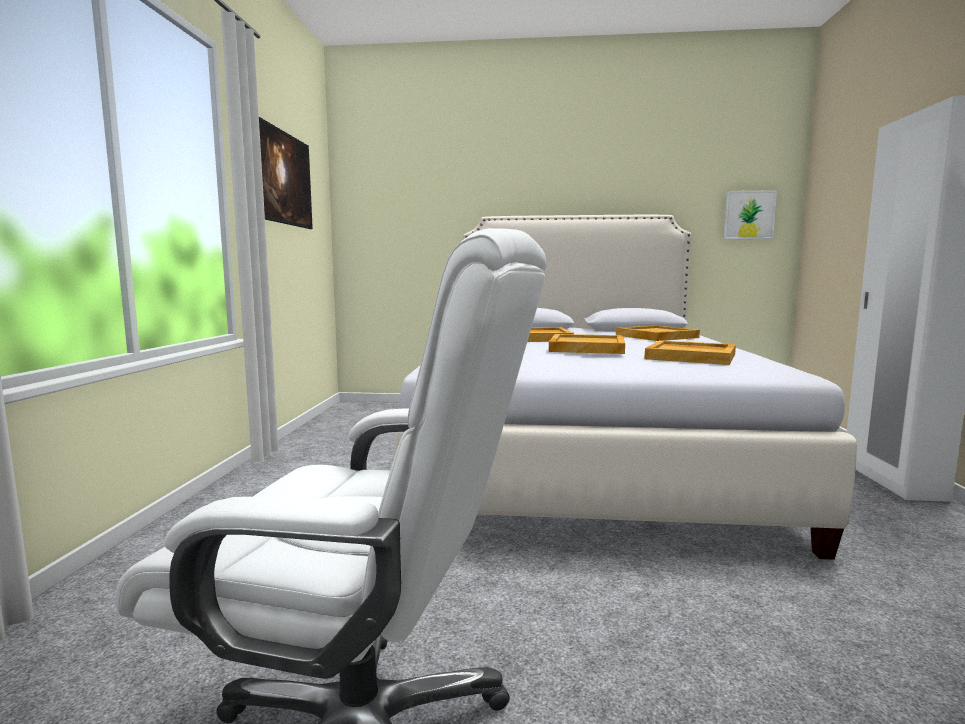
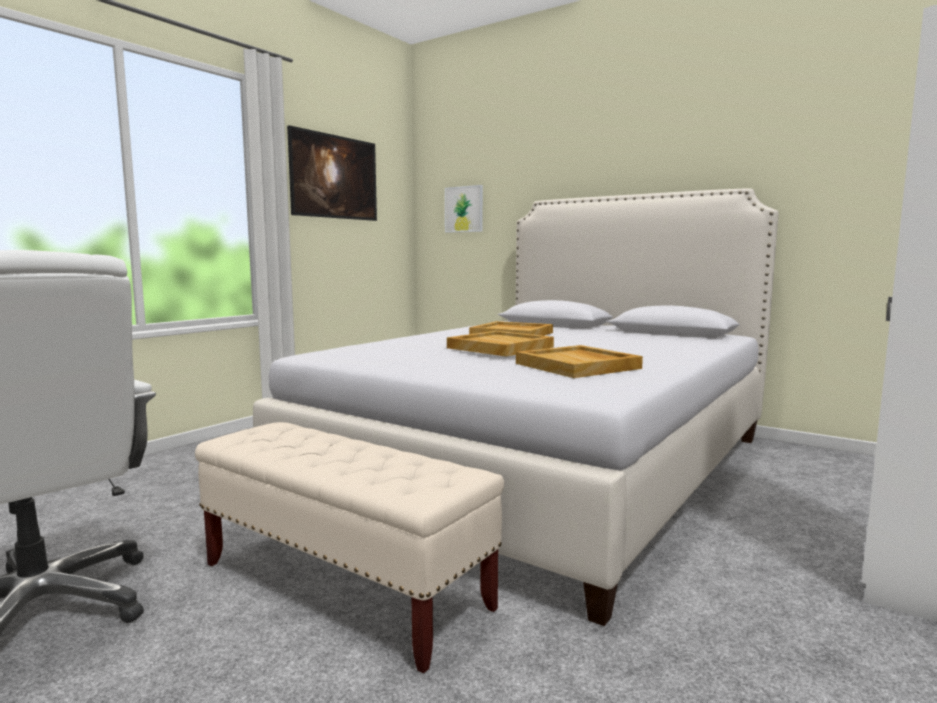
camera: 30 degrees right, 0 degrees up
(625, 594) = (343, 587): none -> beige bench
(656, 336) = (656, 342): beige tray -> none
(749, 215) = (875, 182): picture -> picture (464, 209)

